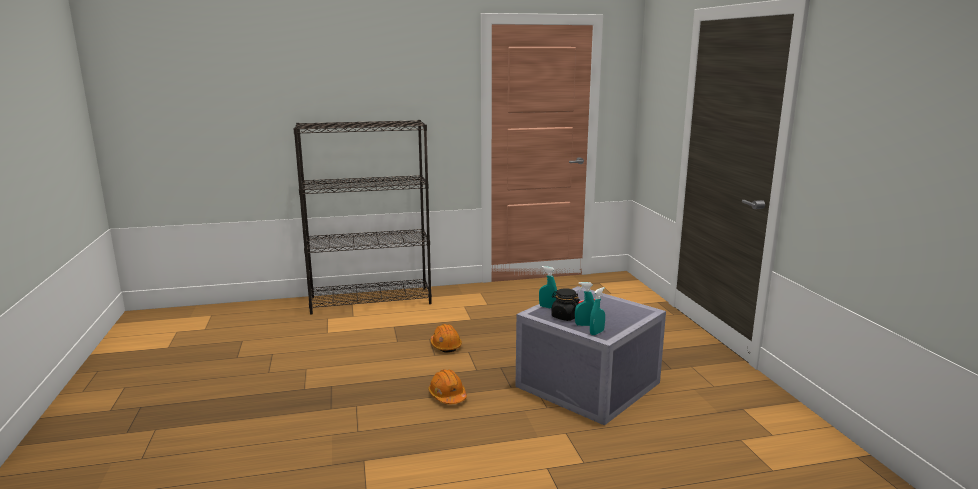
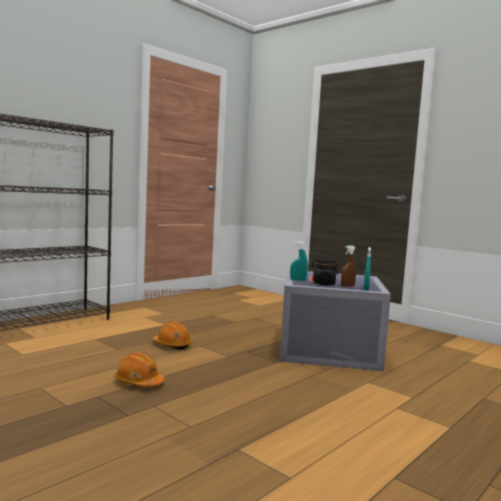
camera: 35 degrees left, 10 degrees down
(447, 396) = (234, 378): orange hard hat -> orange hard hat (139, 382)
(584, 325) = (347, 286): turquoise spray bottle -> brown spray bottle

